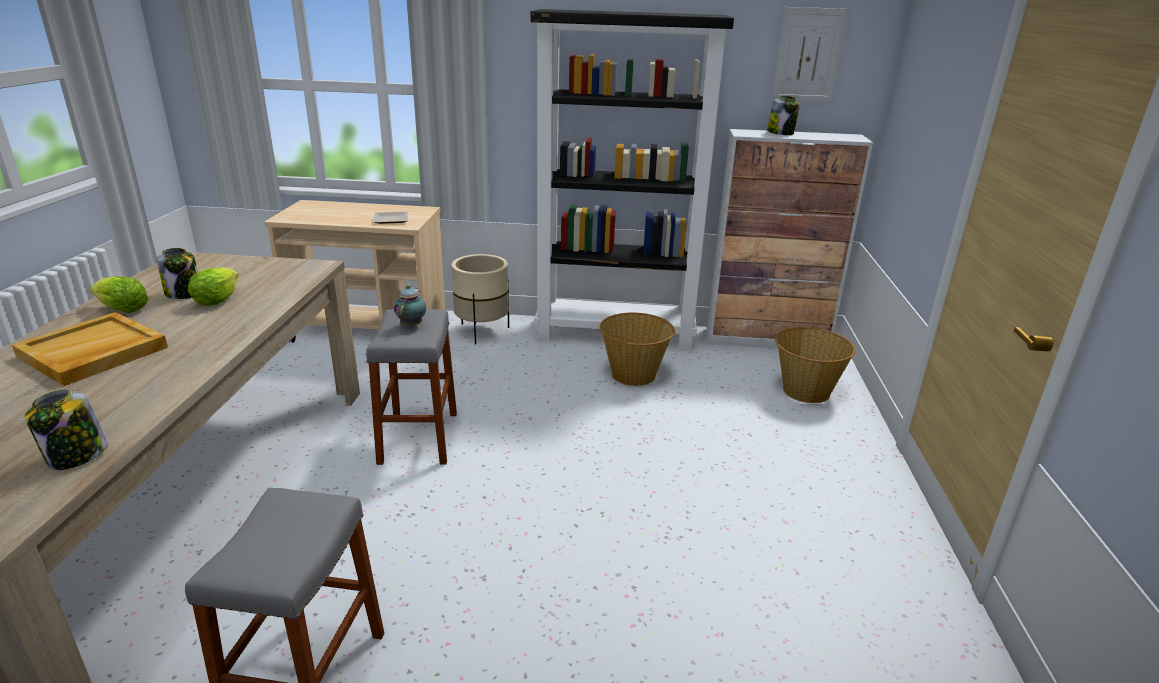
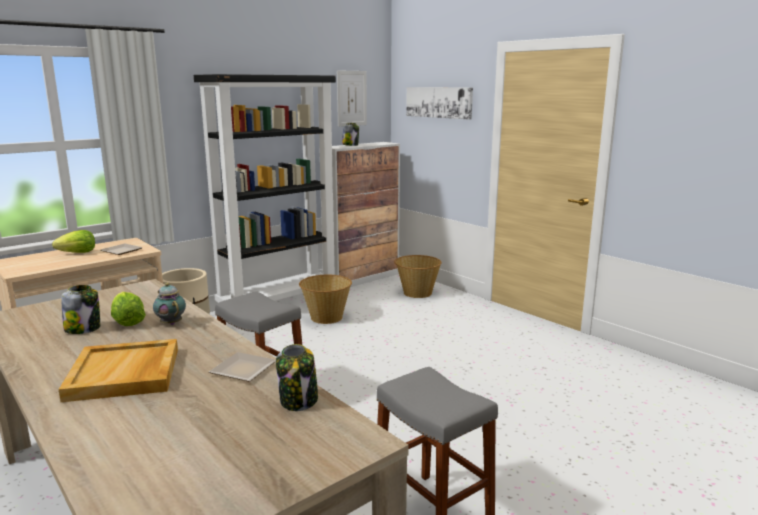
camera: 45 degrees left, 10 degrees down
(123, 310) = (61, 352): lettuce -> lettuce (78, 253)
(142, 395) = (243, 369): none -> plate
(412, 325) = (257, 302): teapot -> teapot (171, 323)
(936, 77) = (439, 102): none -> picture

